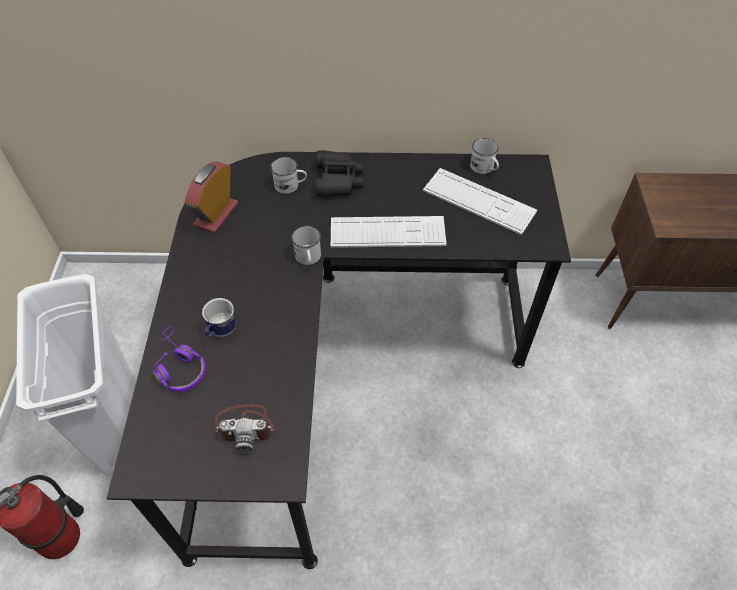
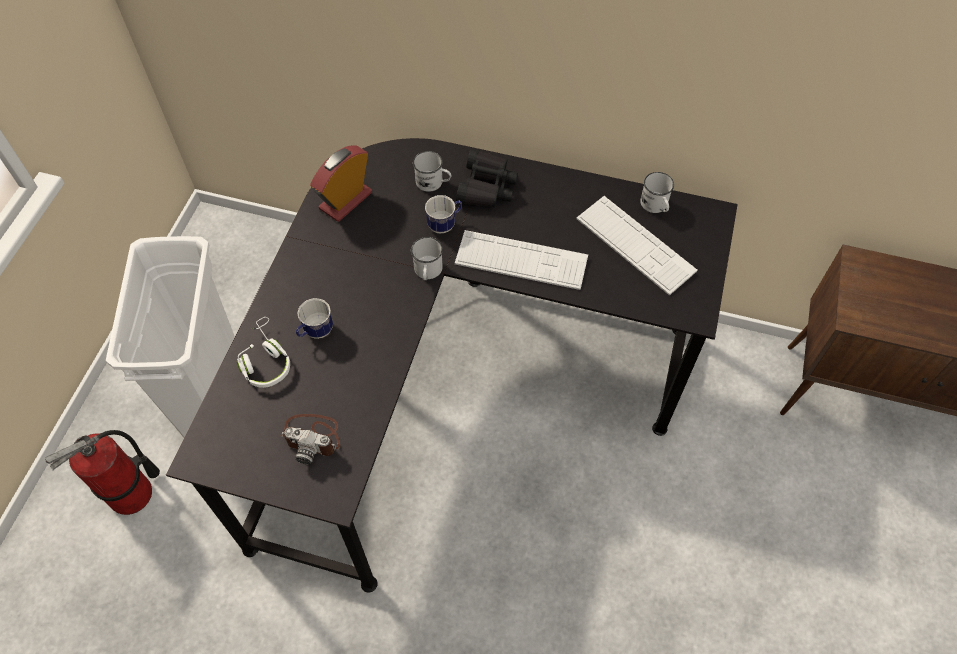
camera: 15 degrees right, 5 degrees up
(179, 367) = (265, 360): purple headphones -> white headphones
(311, 217) = (445, 224): none -> mug

